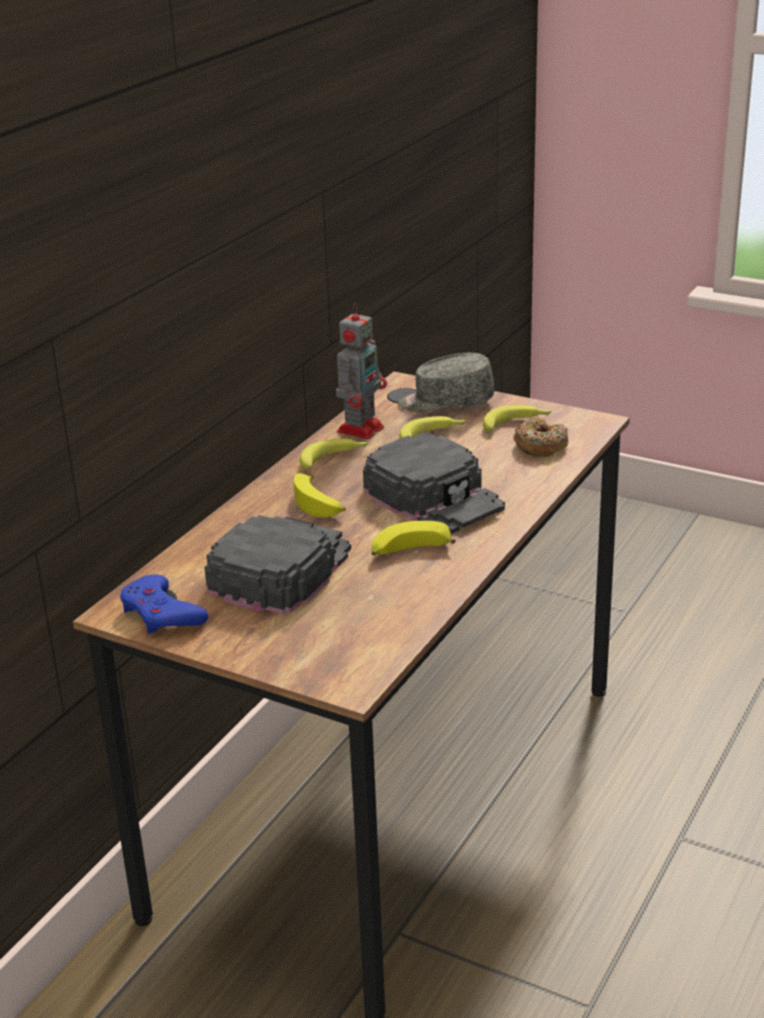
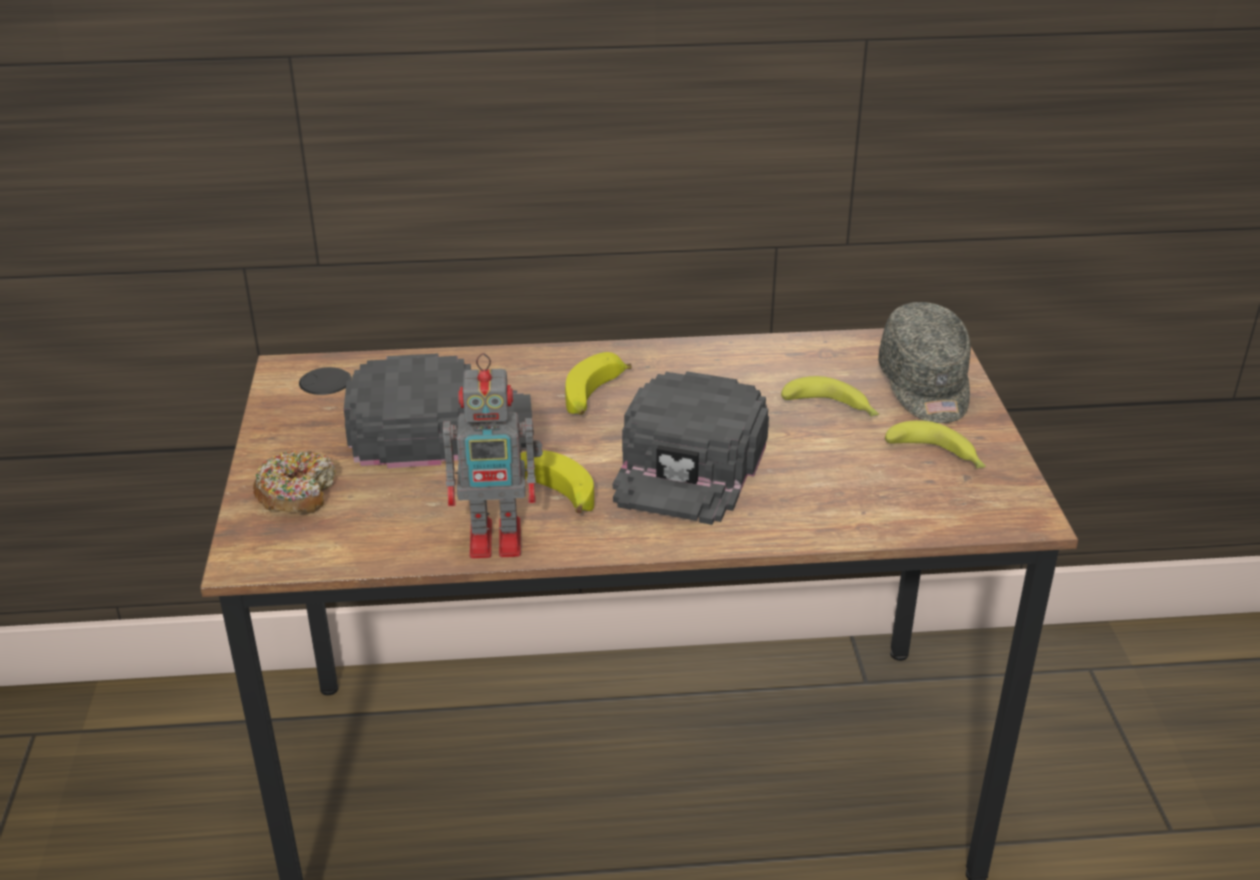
camera: 55 degrees right, 5 degrees up
(161, 613) = (302, 393): blue game controller -> none
(334, 459) = (703, 367): banana -> none
(361, 428) = (793, 357): toy robot -> toy robot (499, 538)
(446, 402) = (925, 386): grey cap -> grey cap turned 150 degrees counterclockwise
(540, 446) = (903, 494): donut -> donut (297, 493)

